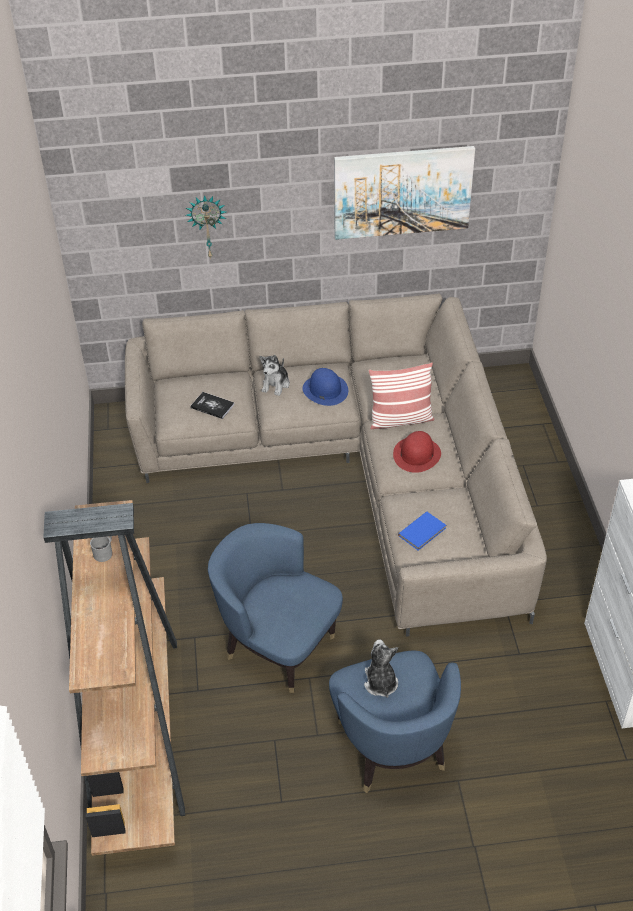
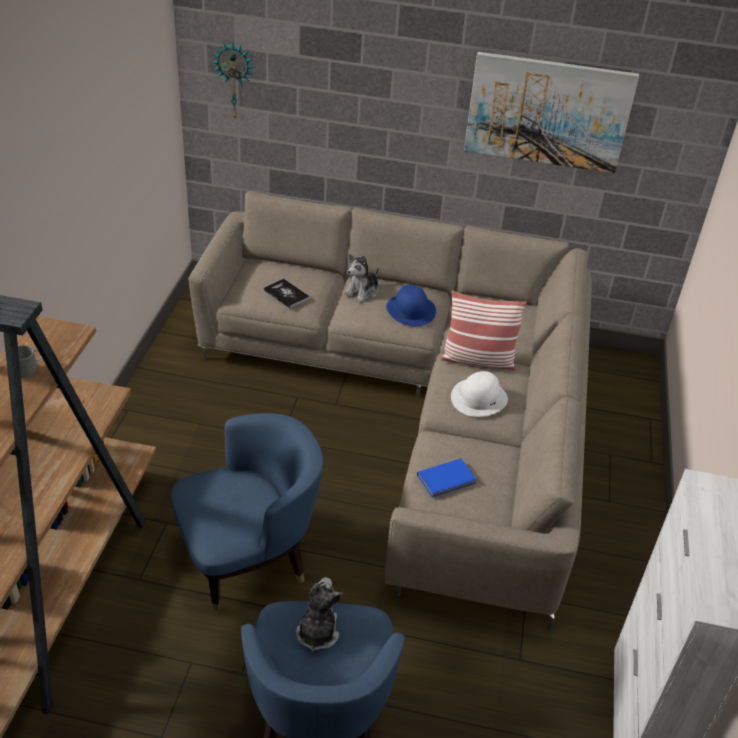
camera: 15 degrees right, 5 degrees down
(207, 225) = (330, 102): wall clock -> wall clock (234, 80)
(277, 646) = (248, 560): blue armchair -> blue armchair turned 105 degrees clockwise
(417, 454) = (479, 398): red hat -> white hat

